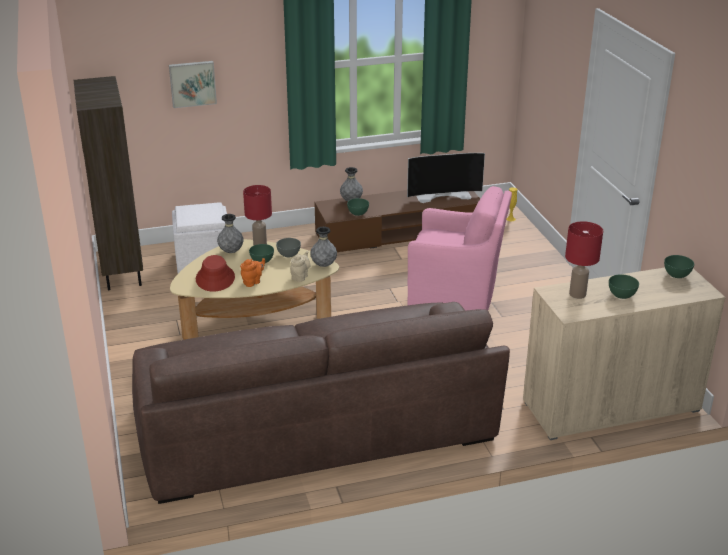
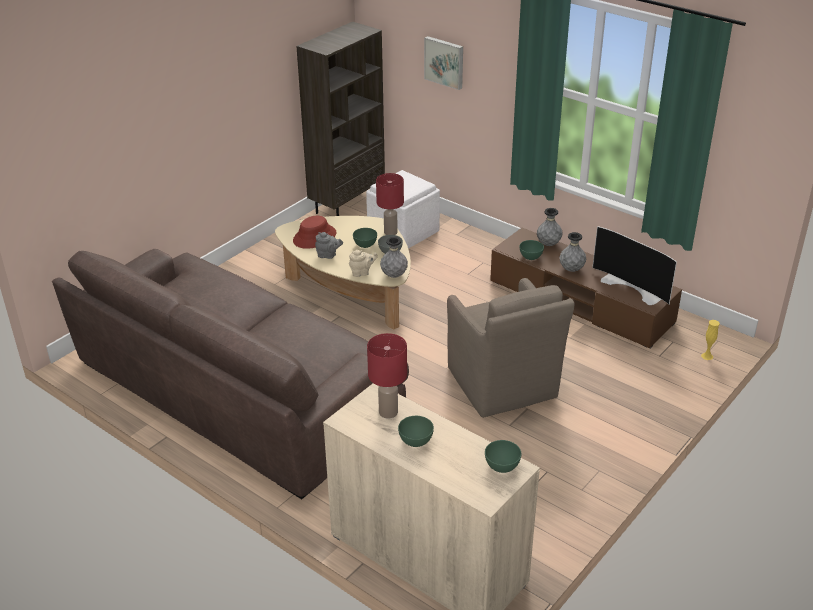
camera: 55 degrees right, 5 degrees up
(231, 251) = (363, 225): grey vase -> grey vase (571, 269)
(253, 282) = (328, 255): orange teapot -> grey teapot
(455, 301) = (503, 385): pink armchair -> brown armchair

